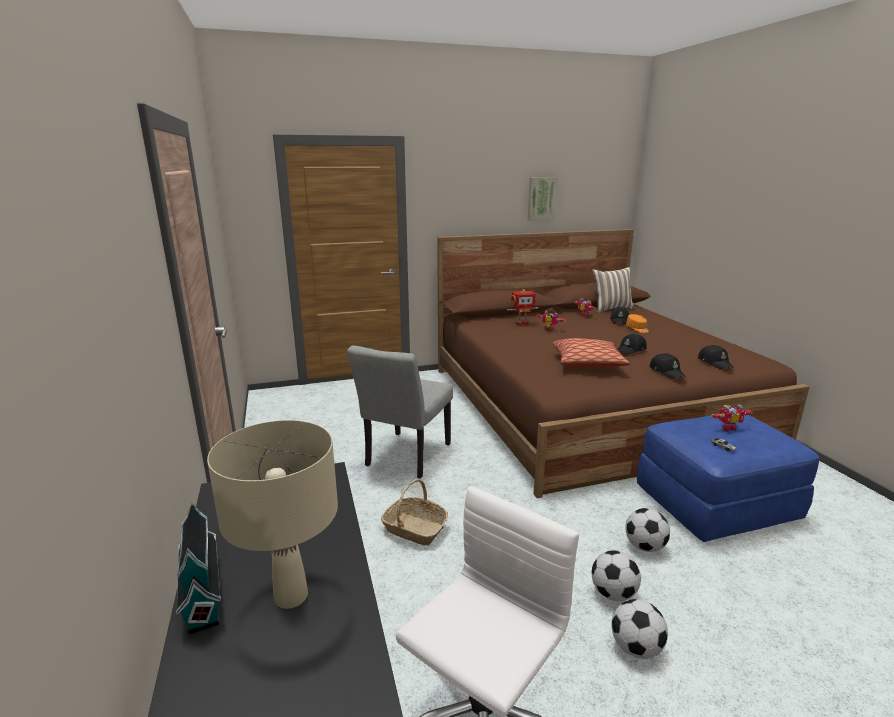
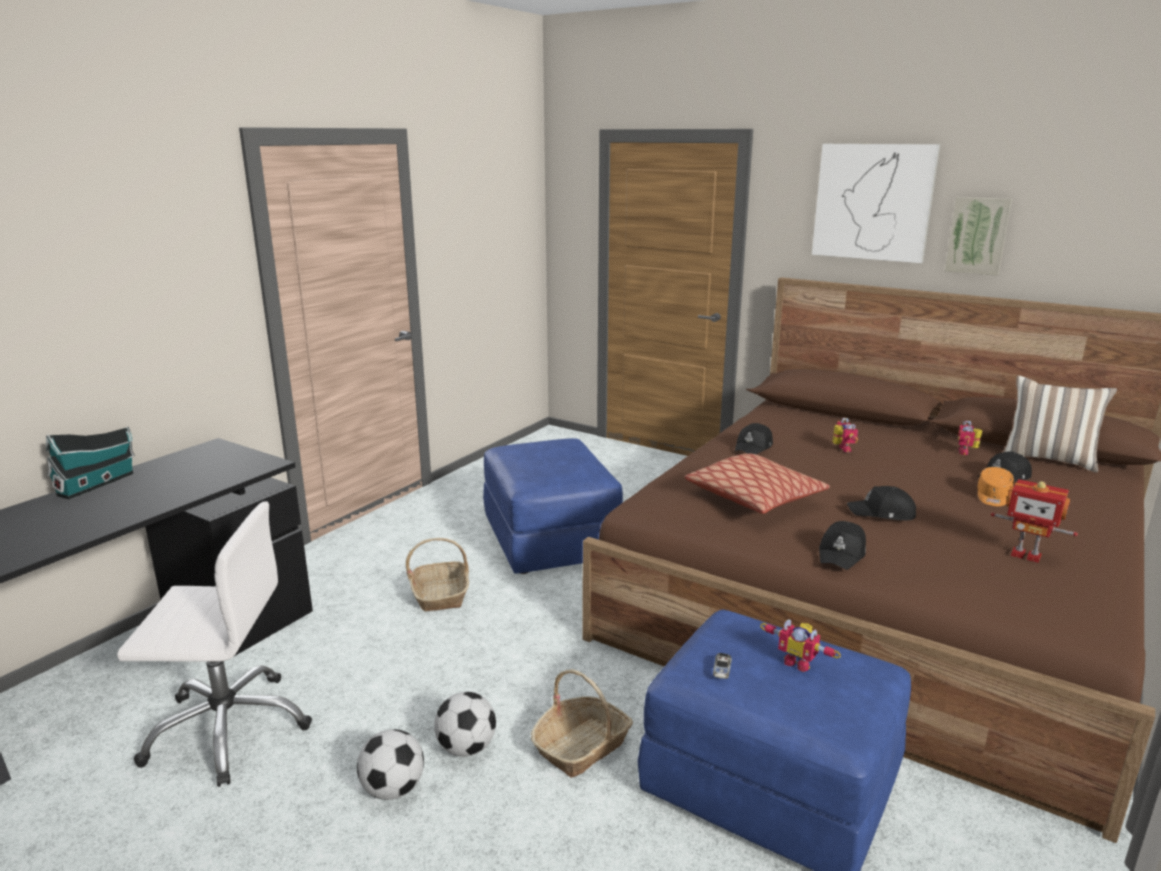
camera: 50 degrees right, 0 degrees up
(291, 597) = (106, 507): beige table lamp -> none
(405, 458) = (549, 539): grey chair -> blue ottoman
(486, 183) = (873, 202): none -> picture
(522, 323) = (829, 431): toy robot -> toy robot (1026, 555)
(644, 546) = (582, 746): football -> basket
(715, 362) = (965, 580): black cap -> black cap (753, 447)

